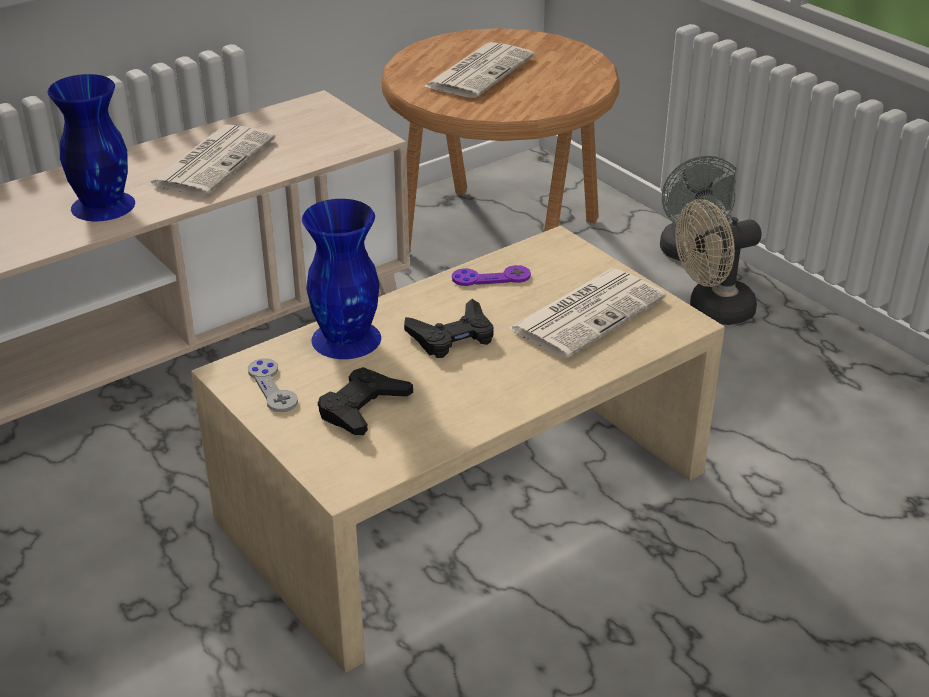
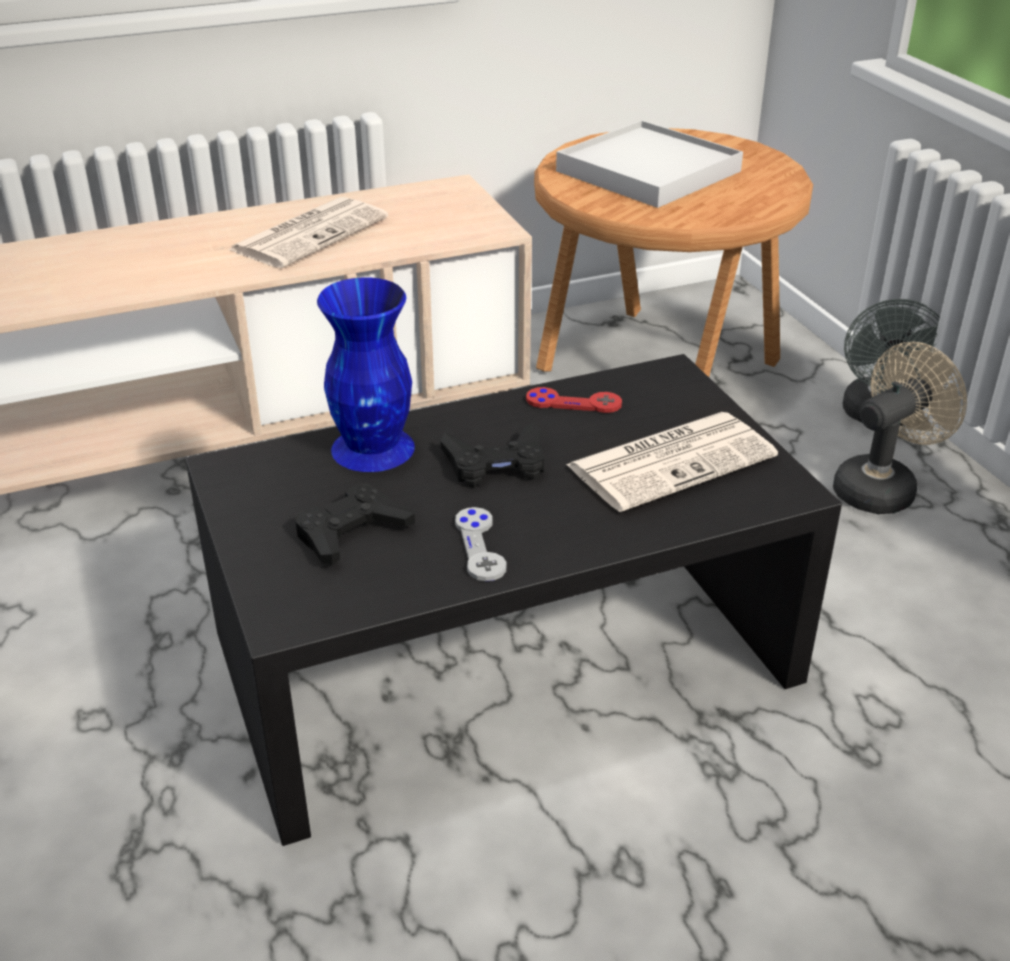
camera: 15 degrees right, 0 degrees up
(102, 205) = (170, 265): blue vase -> none
(272, 387) = (262, 490): grey game controller -> grey game controller (480, 546)
(463, 495) = (504, 655): beige coffee table -> black coffee table
(479, 71) = (648, 171): newspaper -> white tray
(491, 277) = (573, 402): purple game controller -> red game controller
(712, 311) = (882, 487): beige fan -> beige fan turned 150 degrees clockwise

